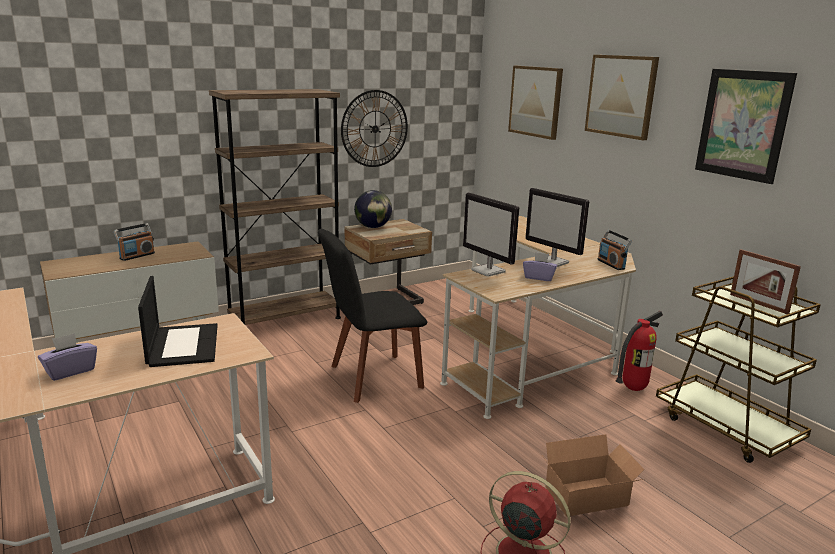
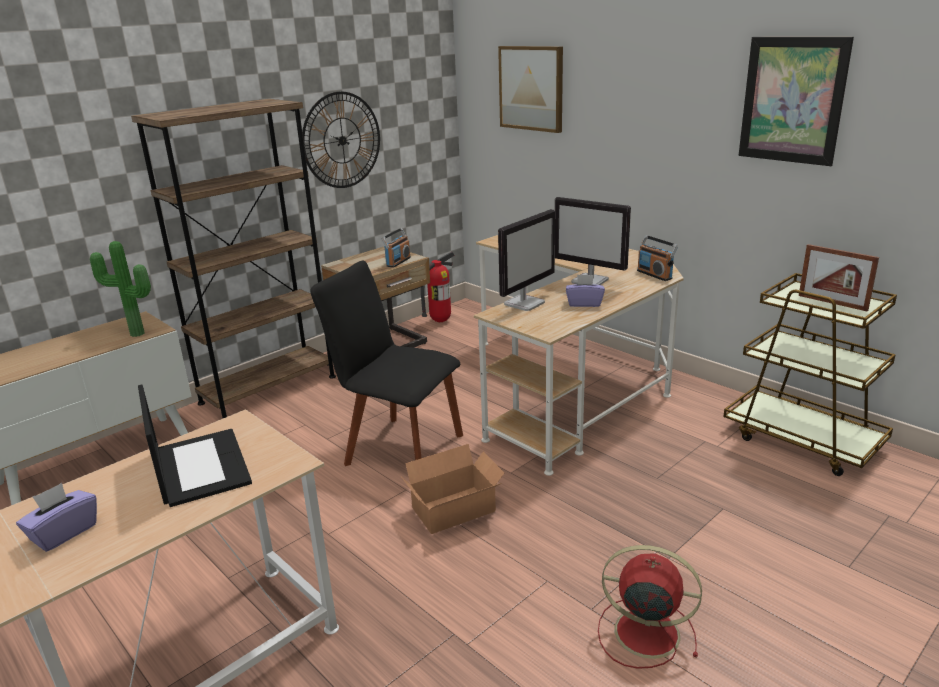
camera: 10 degrees left, 5 degrees up
(137, 256) = (73, 344): radio -> radio (398, 262)
(183, 256) = (136, 335): none -> potted plant
(371, 378) = (399, 448): black chair -> black chair turned 60 degrees clockwise
(373, 227) = (356, 261): globe -> none
(488, 271) = (524, 303): monitor -> monitor turned 90 degrees counterclockwise
(589, 498) = (692, 550): cardboard box -> cardboard box (456, 510)
(621, 96) = (640, 75): picture -> none
(633, 388) = (693, 410): fire extinguisher -> fire extinguisher (440, 321)

